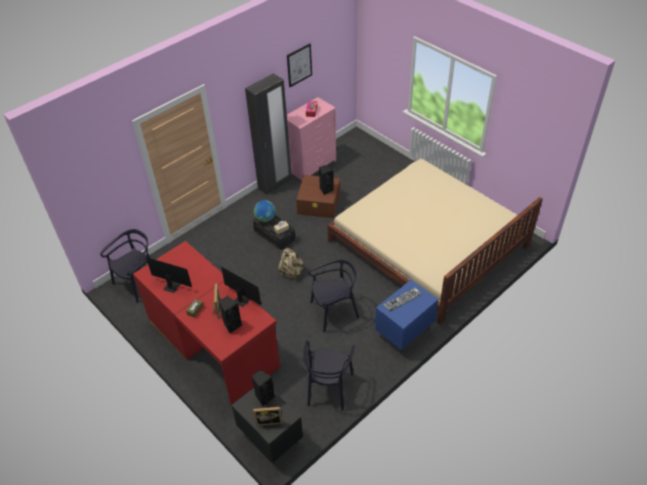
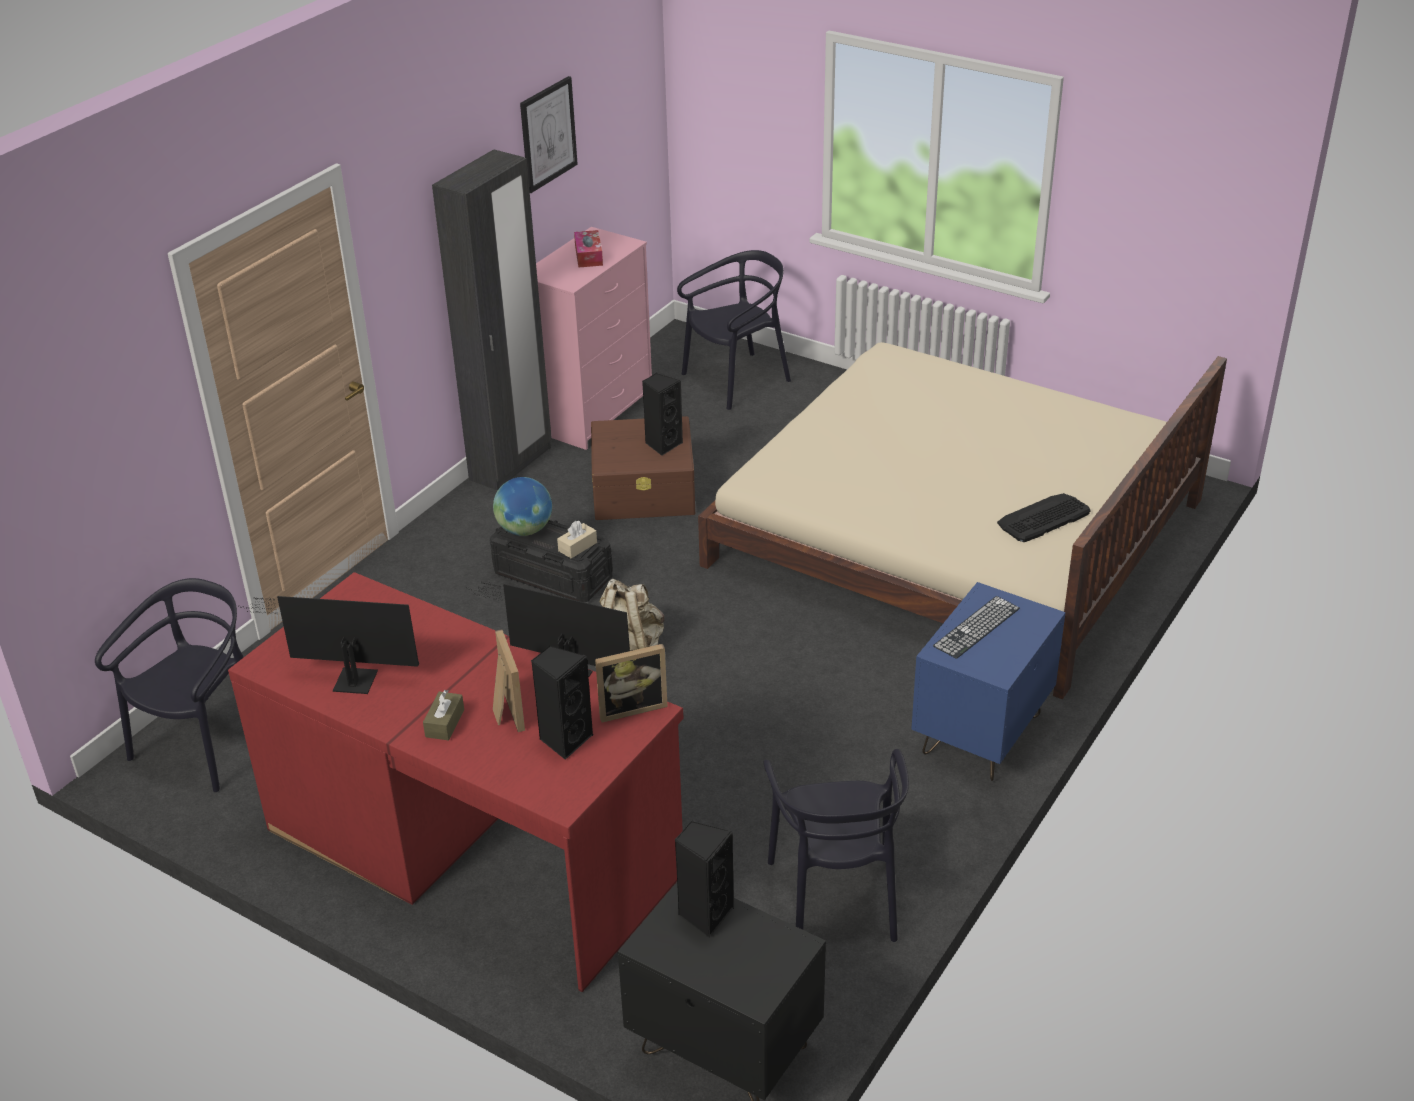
camera: 15 degrees left, 10 degrees down
(269, 421) = (741, 968): picture frame -> picture frame (631, 707)
(334, 311) = (780, 718): black chair -> black chair (736, 380)
(450, 252) = (1043, 518): none -> keyboard

